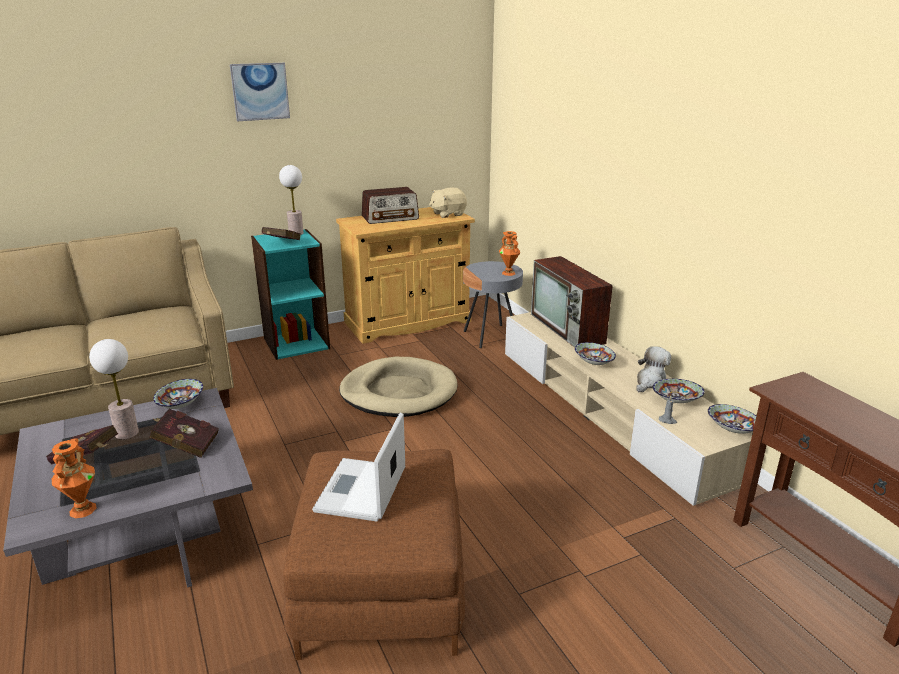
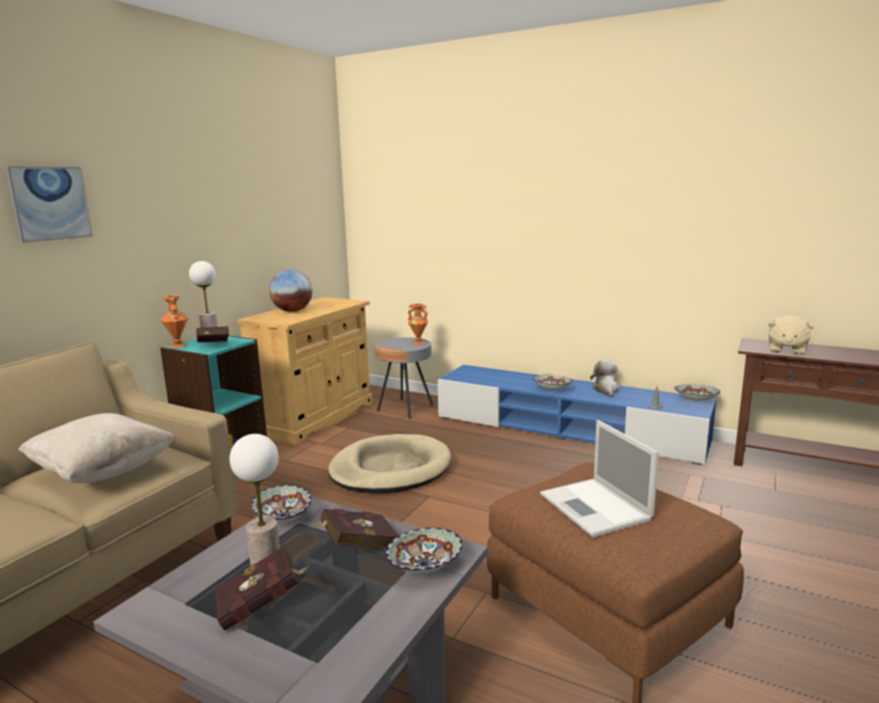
camera: 35 degrees left, 10 degrees down
(82, 509) = (353, 651): orange vase -> orange vase (177, 345)
(131, 331) = (103, 472): none -> beige pillow
(260, 91) = (159, 182): picture -> picture (49, 203)
(390, 218) = (292, 311): radio -> globe
(448, 214) = (339, 301): beige plush toy -> beige plush toy (786, 350)
(568, 329) = (497, 375): television -> none
(610, 411) = (567, 430): beige tv stand -> blue tv stand
(676, 400) = (639, 395): bowl -> bowl (424, 567)

